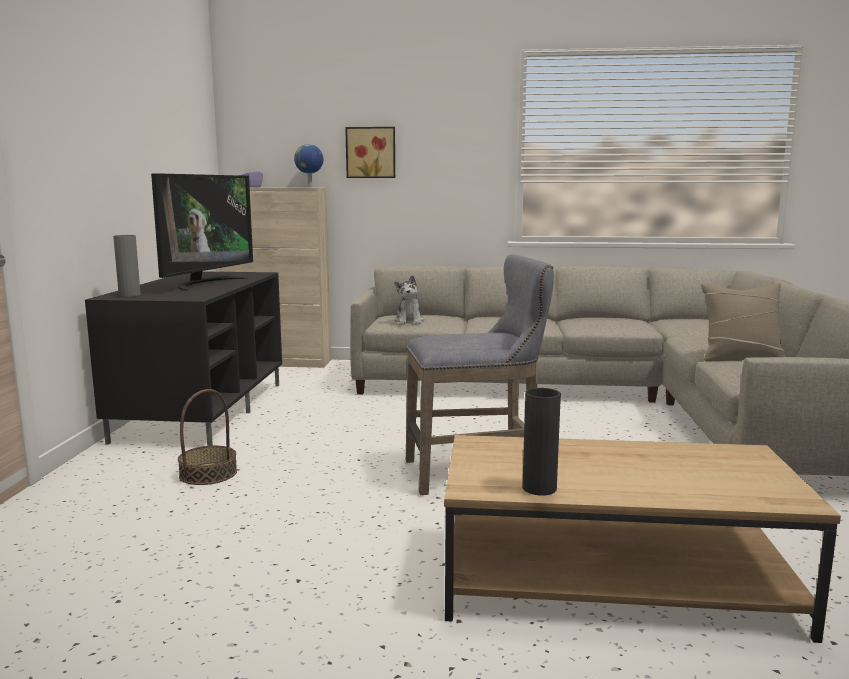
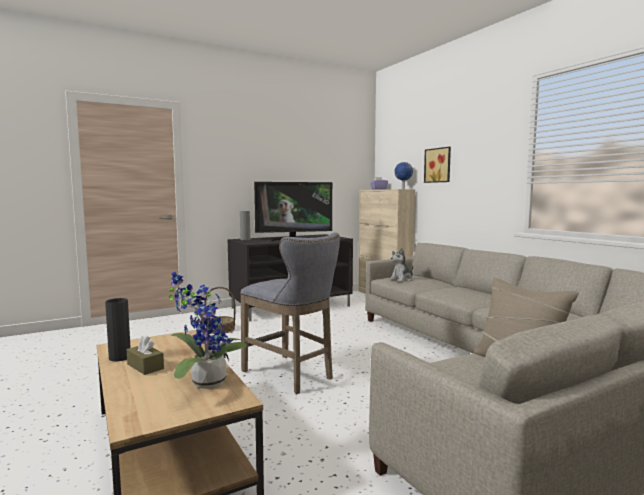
camera: 55 degrees right, 5 degrees down
(598, 478) = (145, 366): none -> brown tissue box
(687, 457) = (204, 382): none -> potted plant

